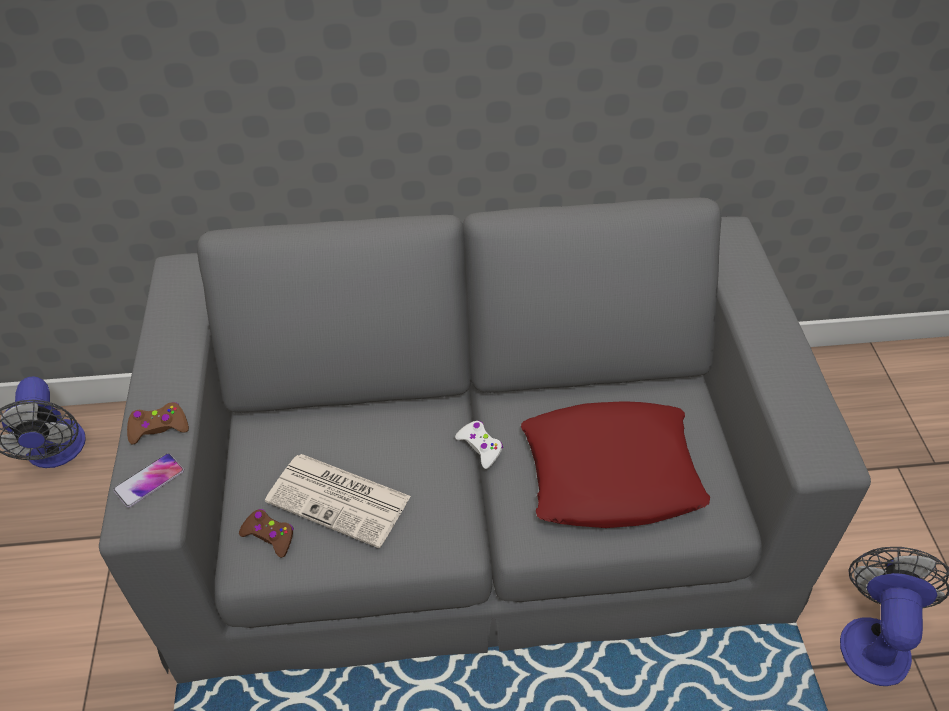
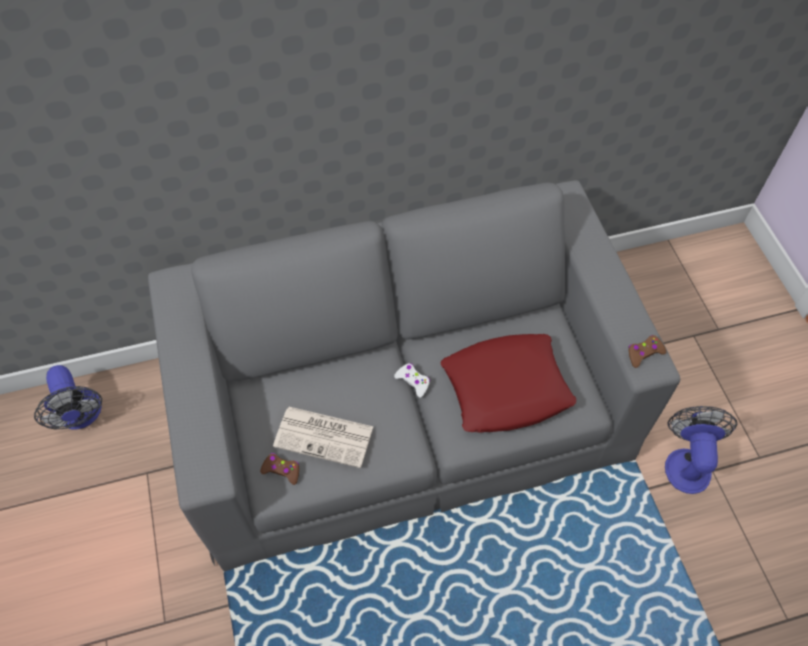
camera: 10 degrees left, 10 degrees up
(149, 481) = (201, 454): phone -> none
(158, 427) = (195, 413): brown game controller -> brown game controller (644, 353)

